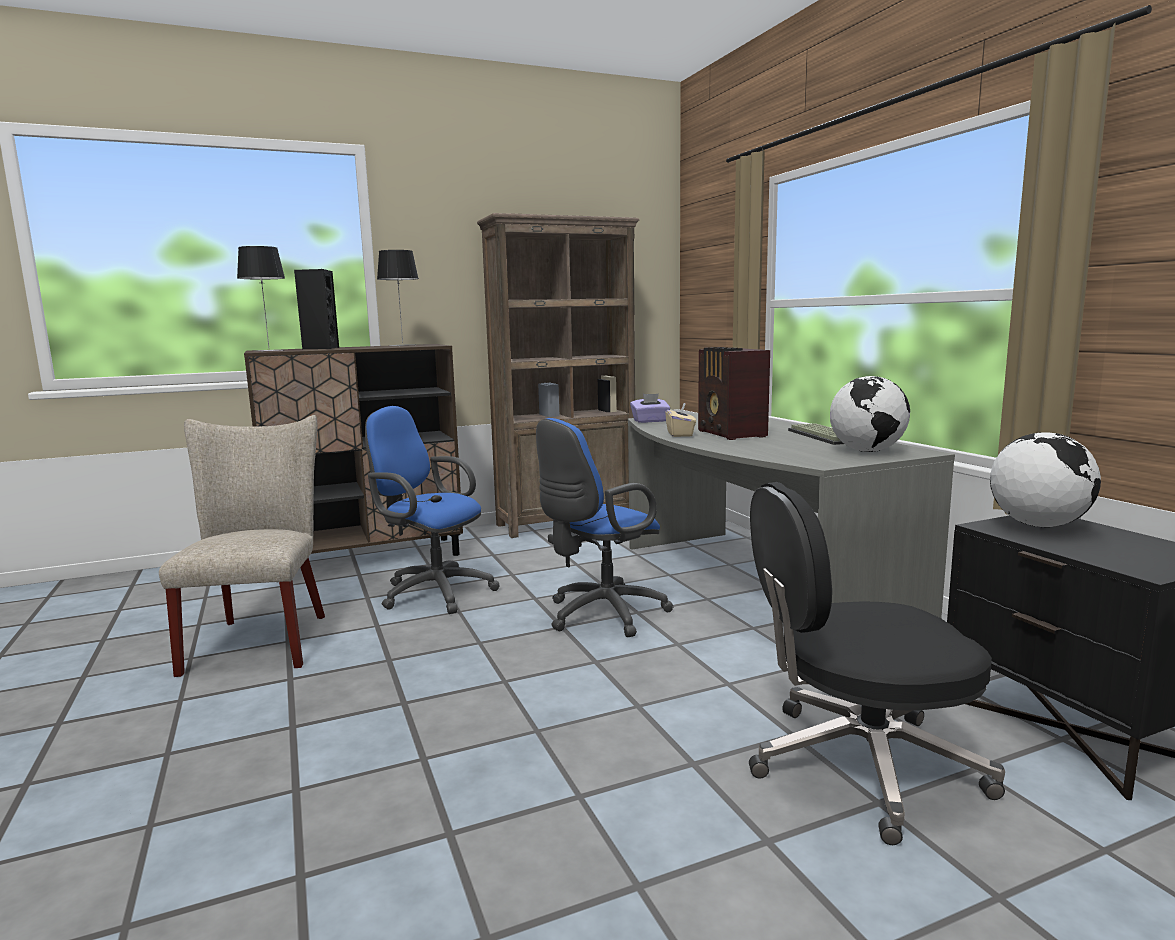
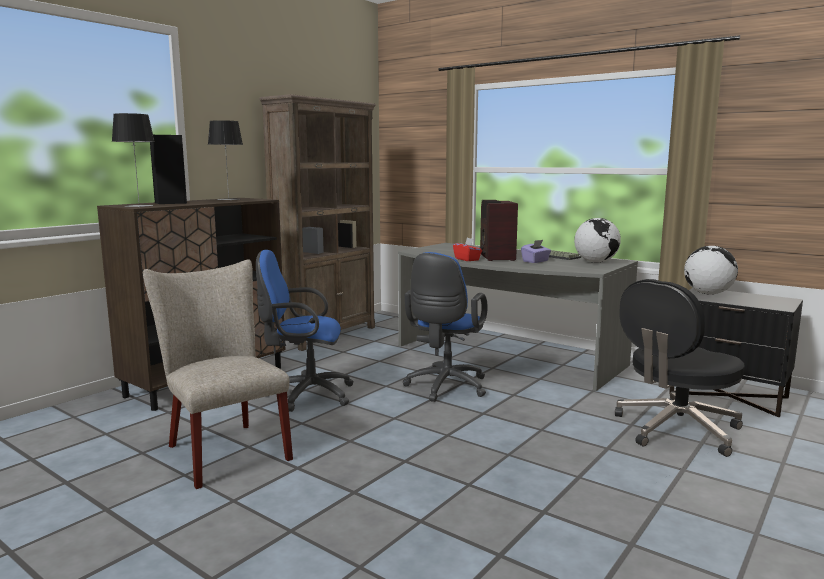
camera: 30 degrees left, 0 degrees up
(650, 421) = (420, 252): purple tissue box -> purple tissue box (535, 261)
(680, 434) = (467, 259): beige tissue box -> red tissue box
(731, 434) = (496, 257): radio -> radio turned 45 degrees clockwise

